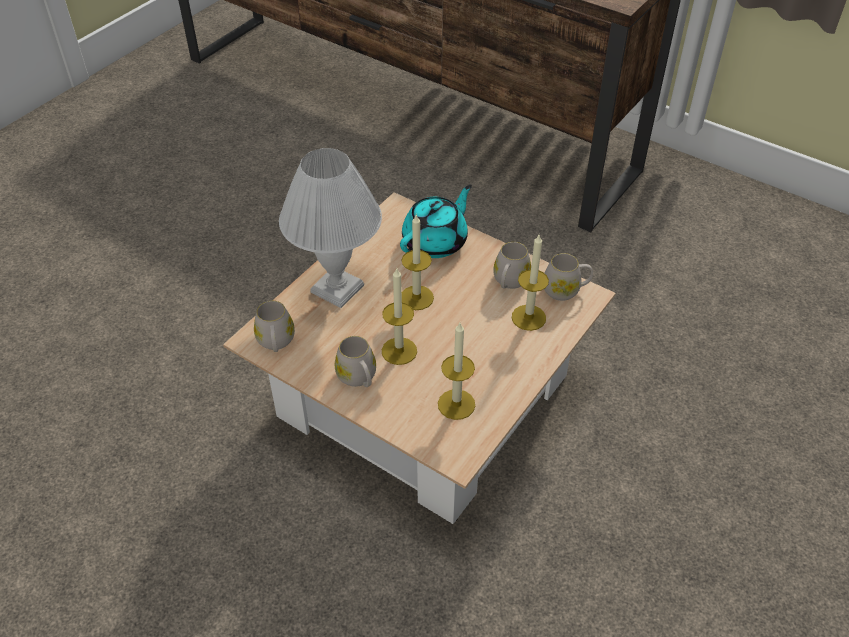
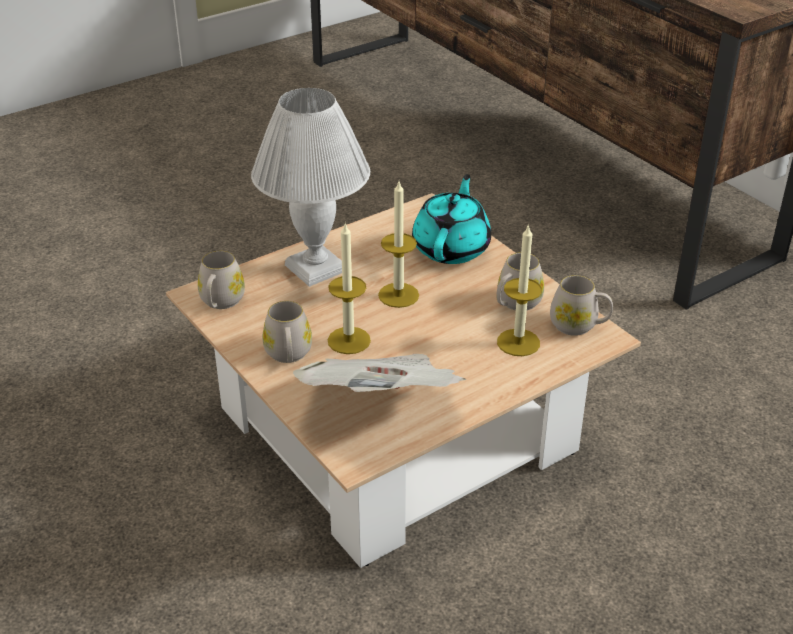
camera: 20 degrees right, 10 degrees down
(436, 242) = (452, 247): turquoise teapot -> turquoise teapot turned 45 degrees counterclockwise
(456, 404) = (383, 406): candle -> newspaper

